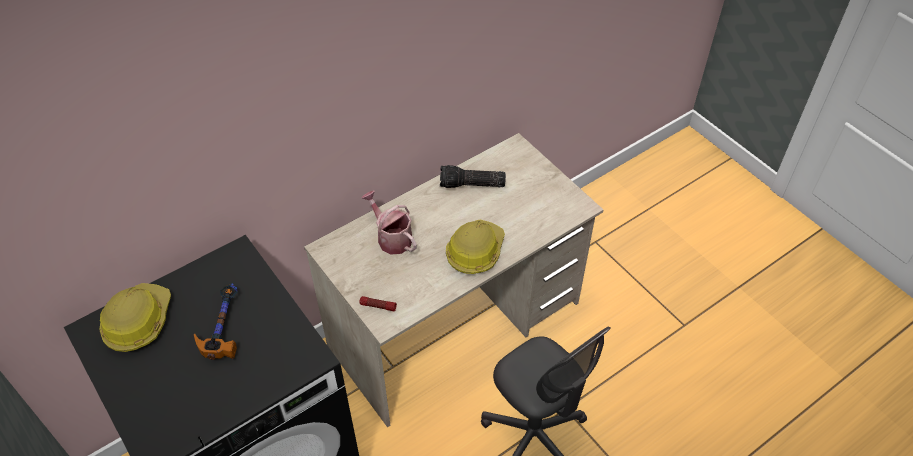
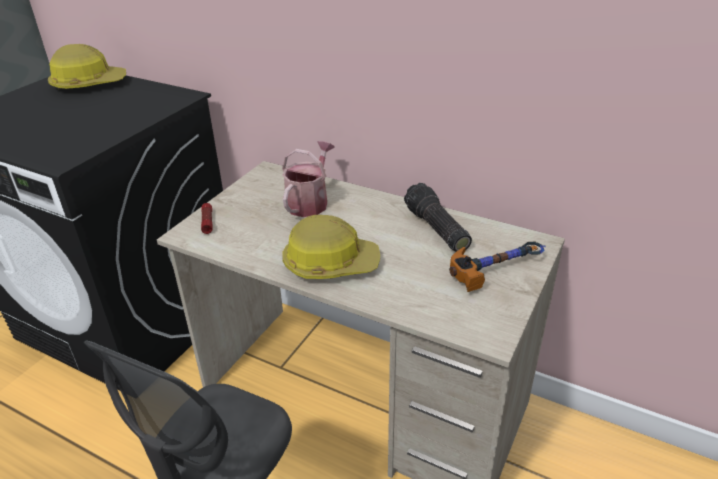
camera: 65 degrees right, 15 degrees down
(222, 325) = (94, 113): hammer -> hammer (496, 268)

